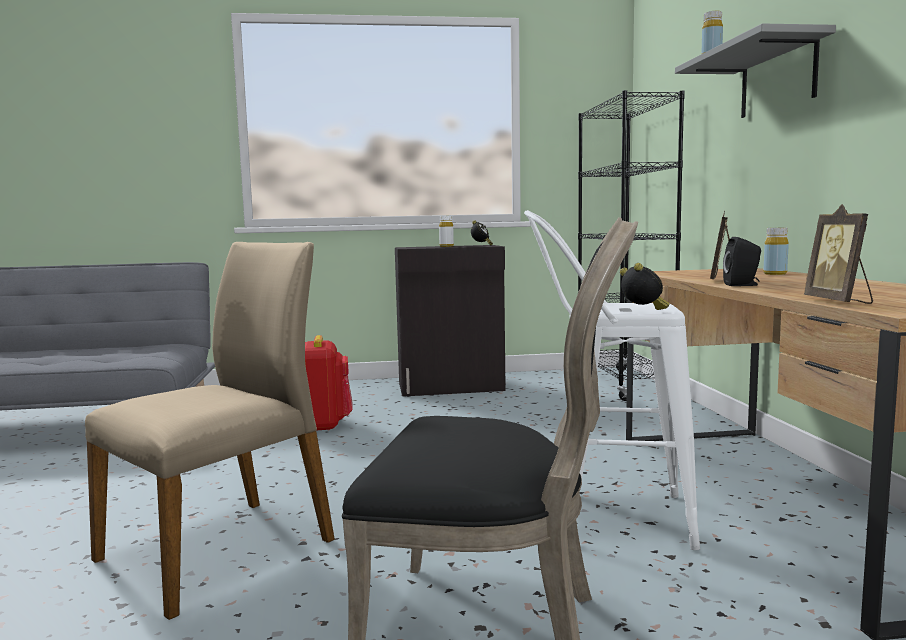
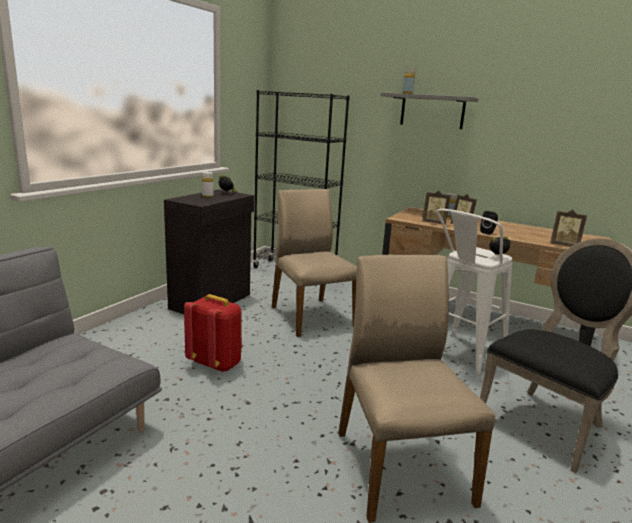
camera: 55 degrees left, 10 degrees up
(517, 422) = (311, 316): none -> beige chair
(690, 276) = (434, 223): none -> picture frame

